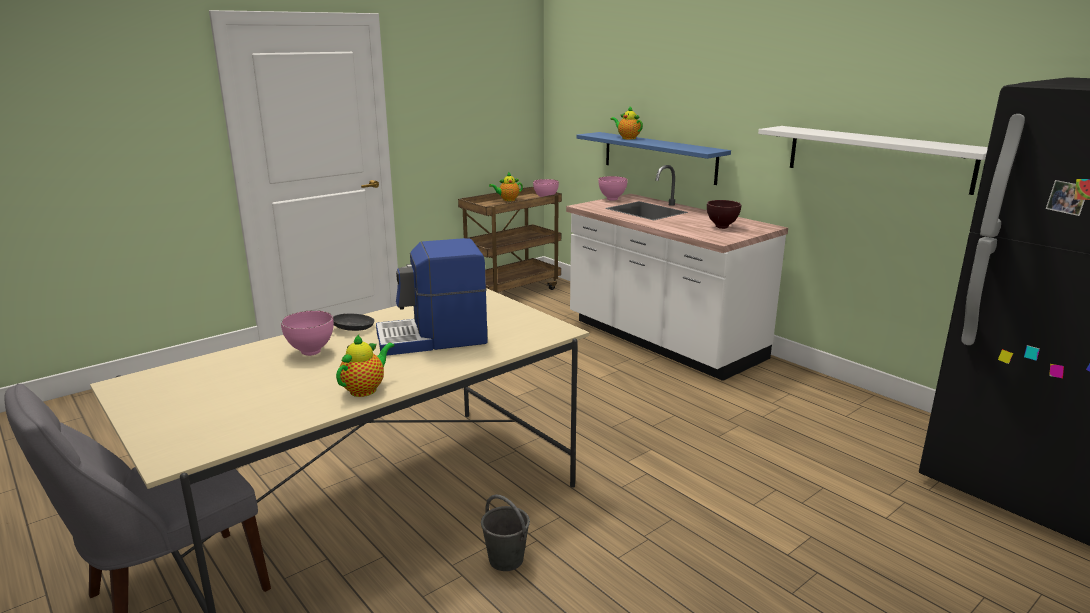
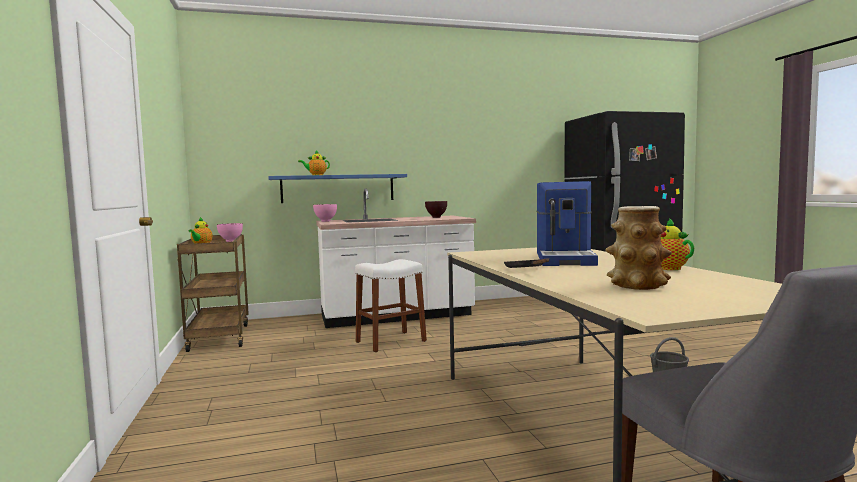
camera: 65 degrees left, 15 degrees down
(248, 377) = (637, 285): none -> vase
(309, 352) = (580, 275): pink bowl -> none
(561, 361) = (391, 341): none -> white stool
(877, 158) = (493, 166): white shelf -> none

